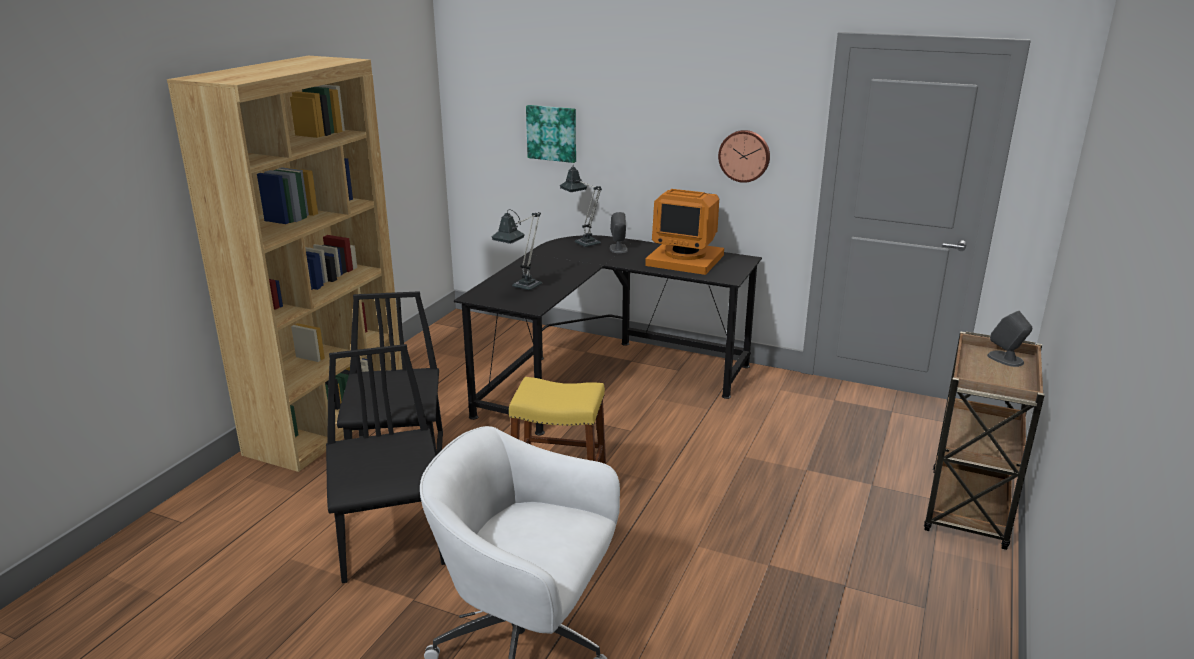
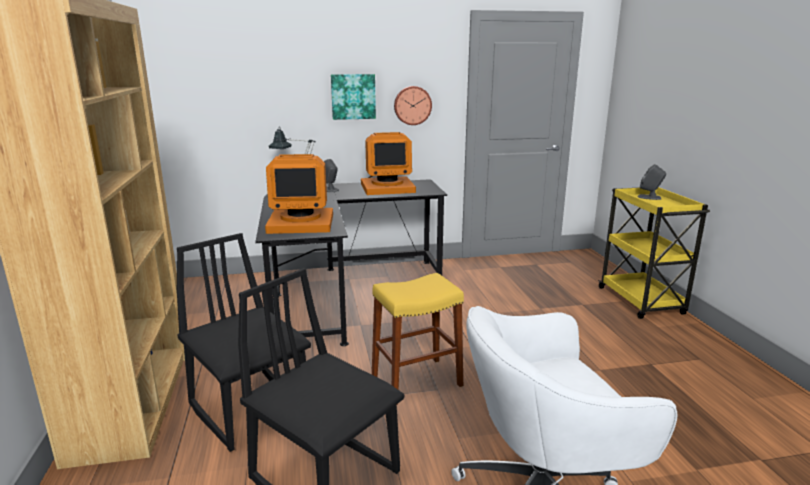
camera: 35 degrees left, 5 degrees down
(523, 288) = (301, 223): table lamp -> monitor
(552, 133) = (248, 104): picture -> picture (353, 96)
(967, 510) = (641, 301): brown cart -> yellow cart

